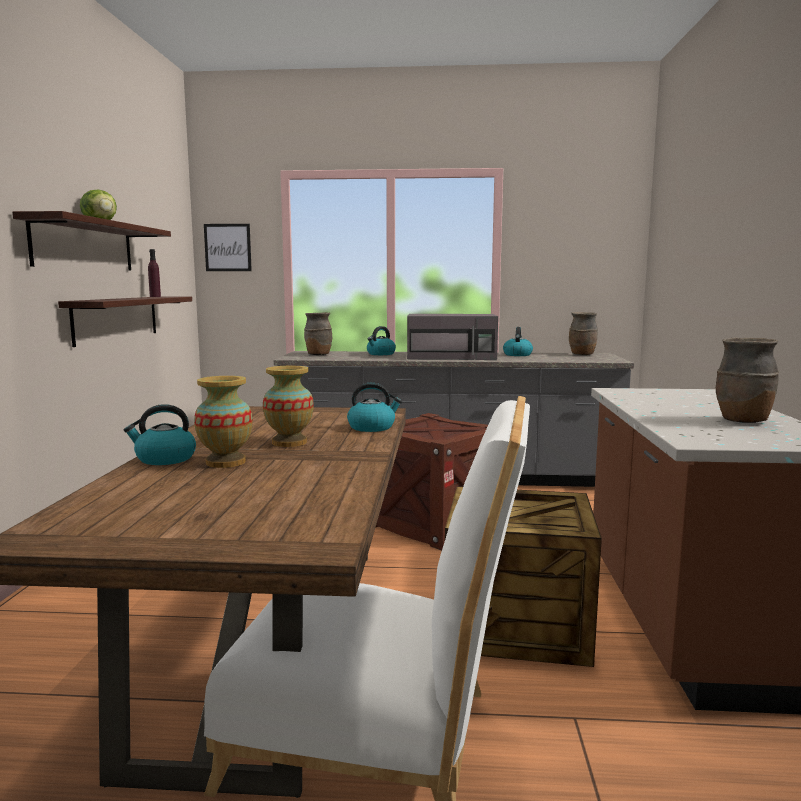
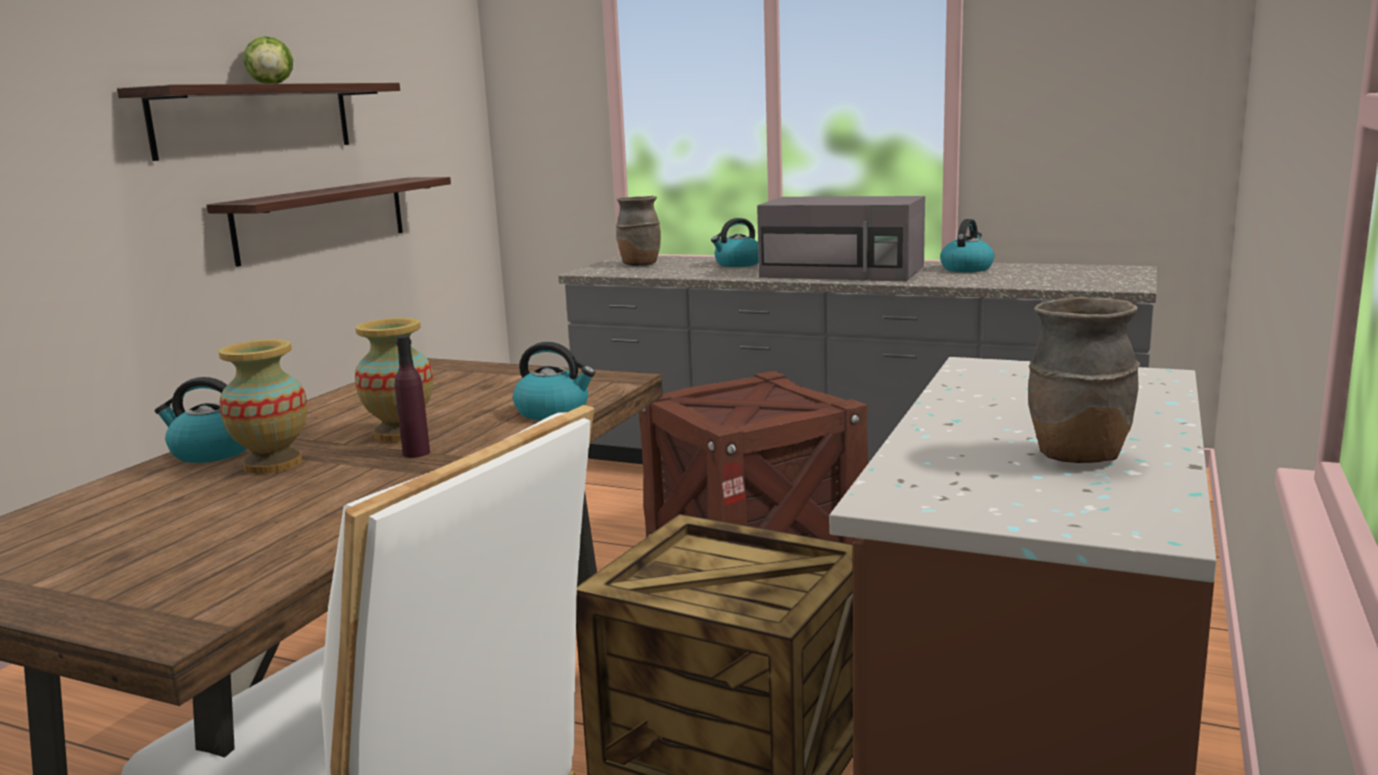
camera: 20 degrees right, 5 degrees up
(155, 296) = (391, 180): purple bottle -> purple bottle (416, 453)
(228, 247) = (531, 91): picture -> none
(582, 355) = (1089, 270): brown vase -> none

